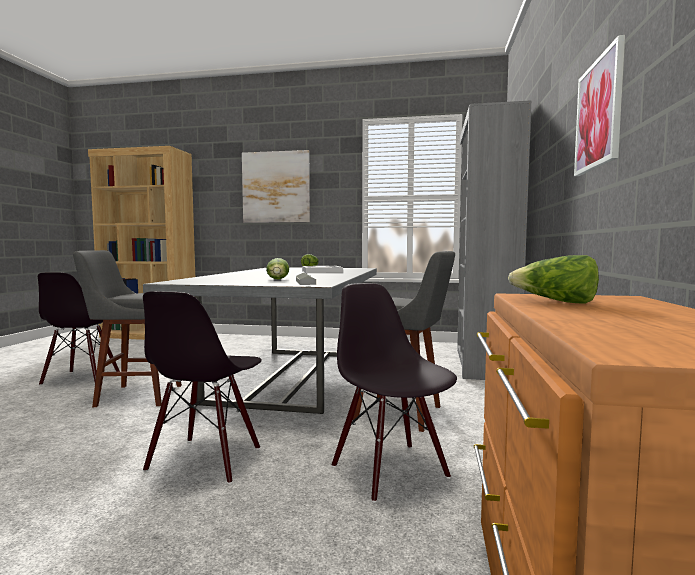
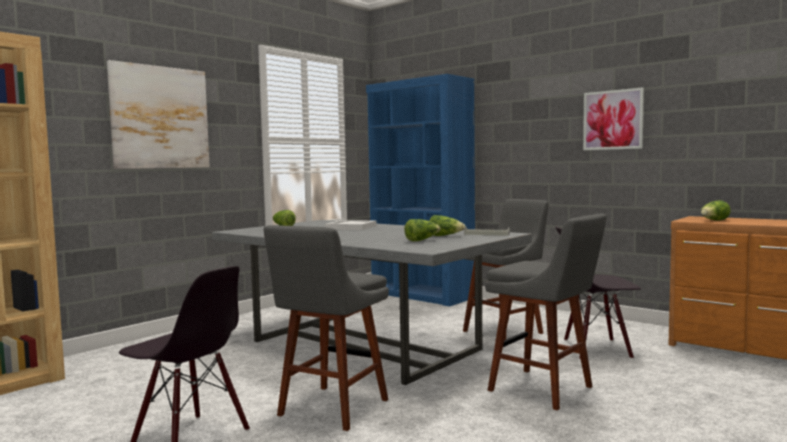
camera: 60 degrees left, 0 degrees up
(205, 460) = (545, 390): black chair -> grey stool
(239, 279) = (422, 240): none -> lettuce
(483, 364) = (422, 295): grey bookcase -> blue bookcase

